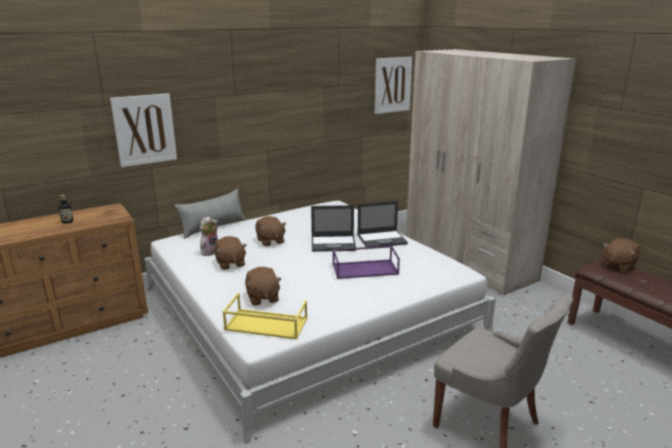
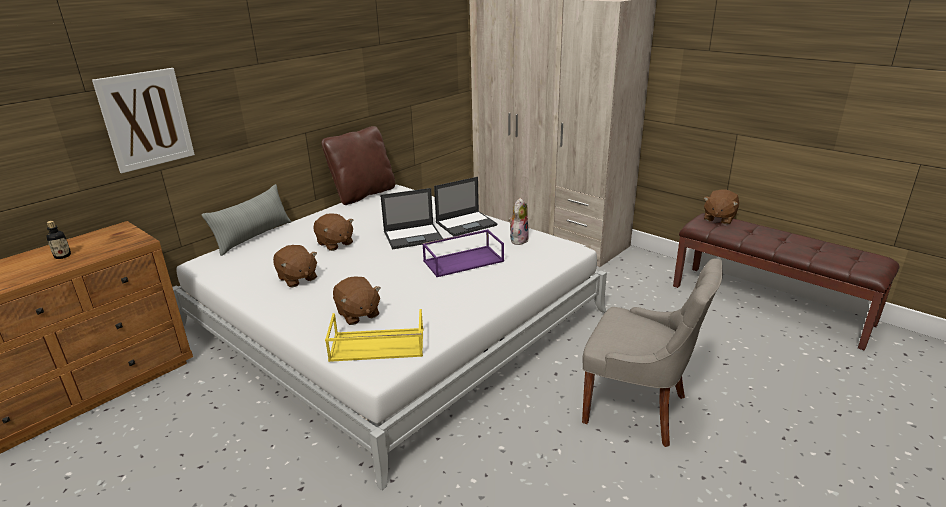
camera: 15 degrees left, 5 degrees up
(210, 252) = (263, 268): plush toy -> plush toy (518, 239)
(309, 205) = (363, 194): none -> brown pillow
(392, 85) = (439, 39): picture -> none

